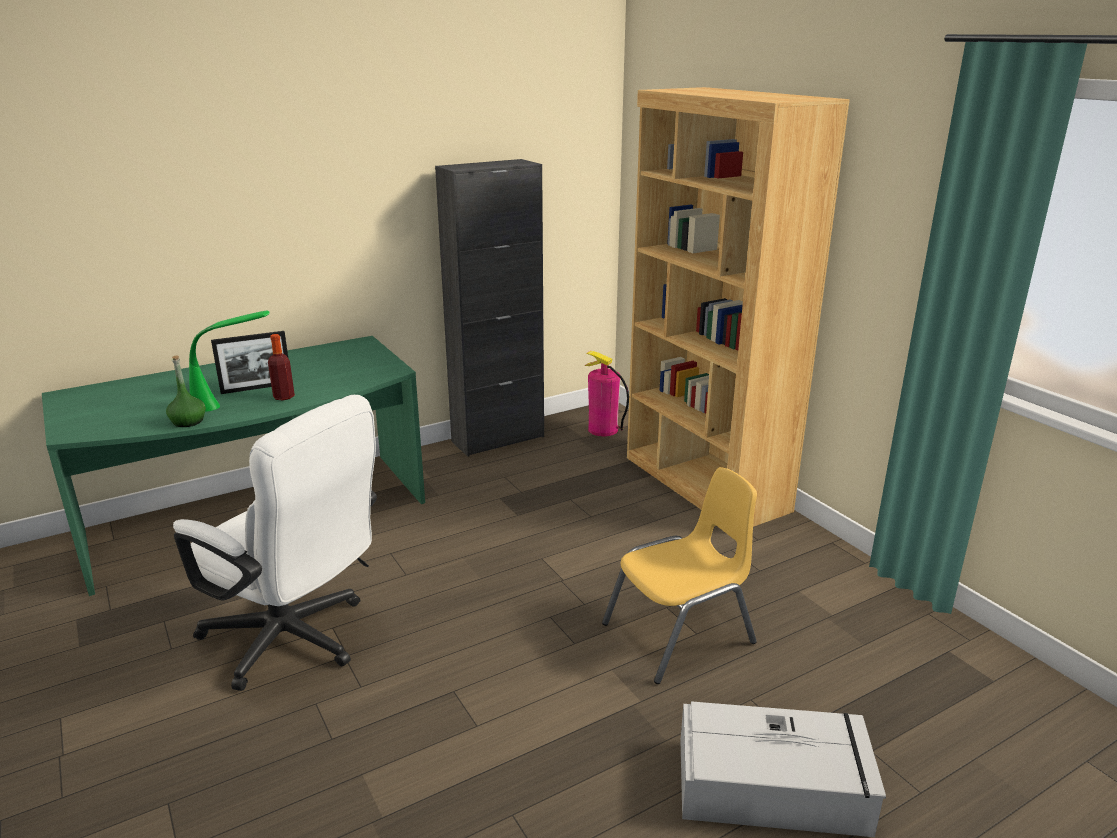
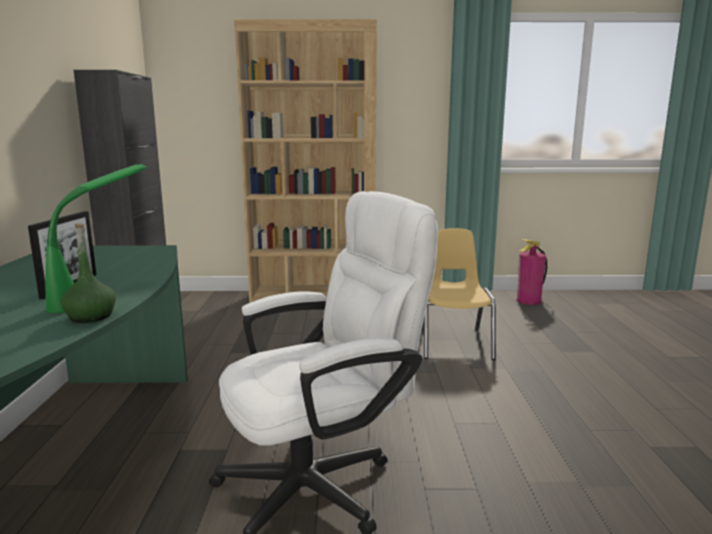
camera: 60 degrees left, 10 degrees down
(284, 397) = (124, 279): bottle -> none
(603, 430) = (200, 303): fire extinguisher -> fire extinguisher (528, 301)
(775, 786) = (590, 356): grey storage box -> none

